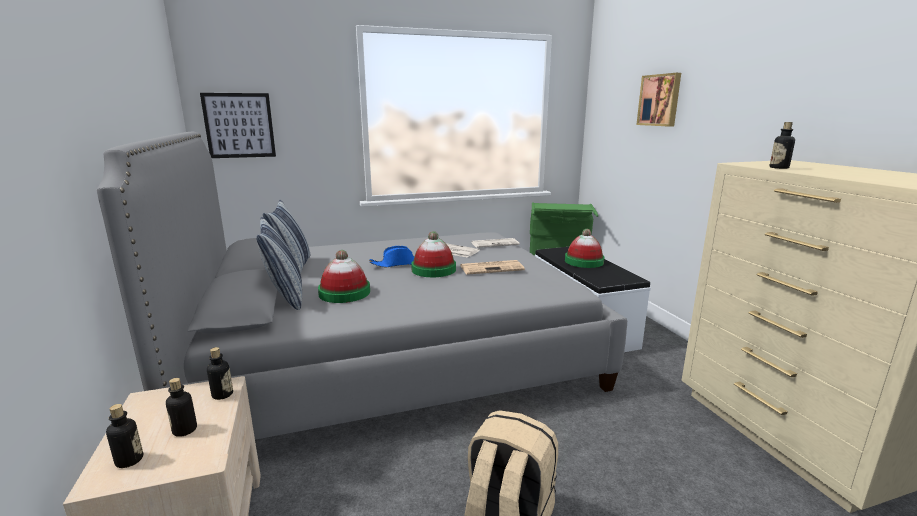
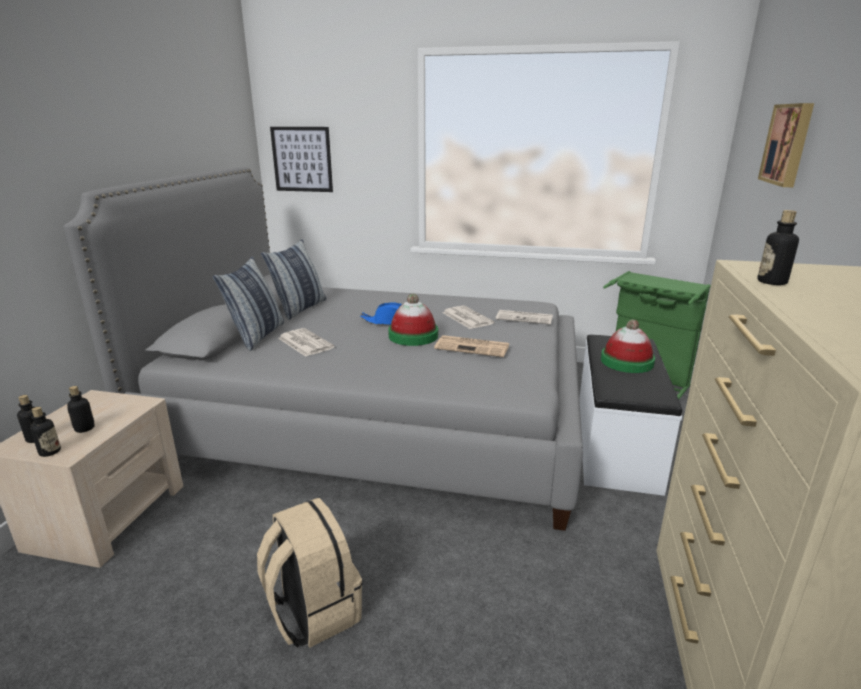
camera: 30 degrees right, 5 degrees up
(222, 394) = (134, 409): bottle -> bottle (50, 452)
(344, 293) = (304, 343): hat -> newspaper

